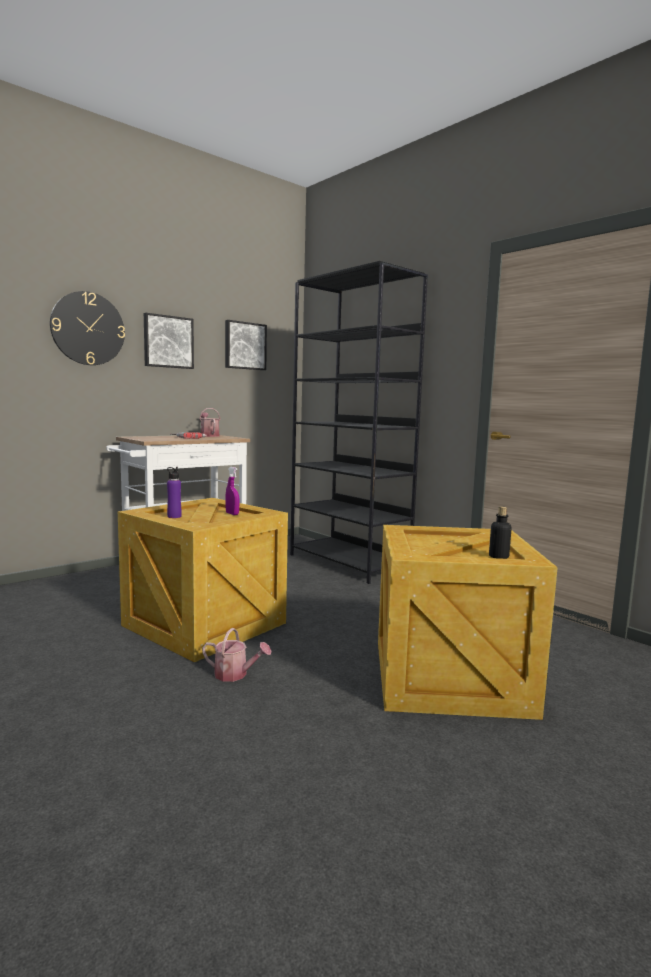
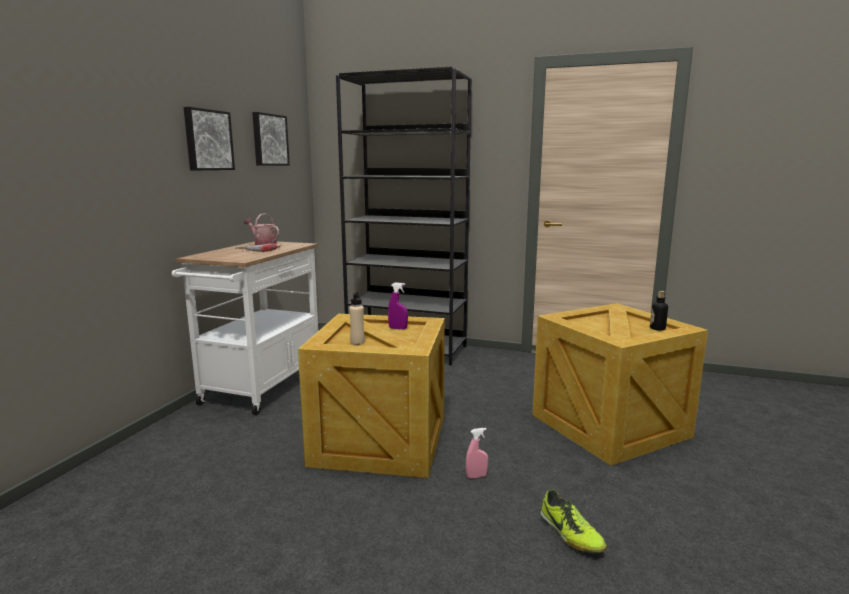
camera: 30 degrees left, 5 degrees up
(88, 328) = (133, 129): wall clock -> none
(174, 516) = (357, 342): purple bottle -> beige bottle
(235, 674) = (476, 476): watering can -> pink spray bottle
(235, 750) = (570, 534): none -> shoe

